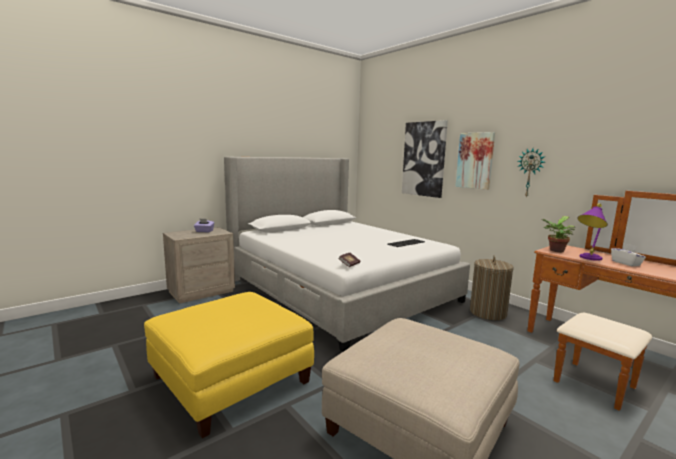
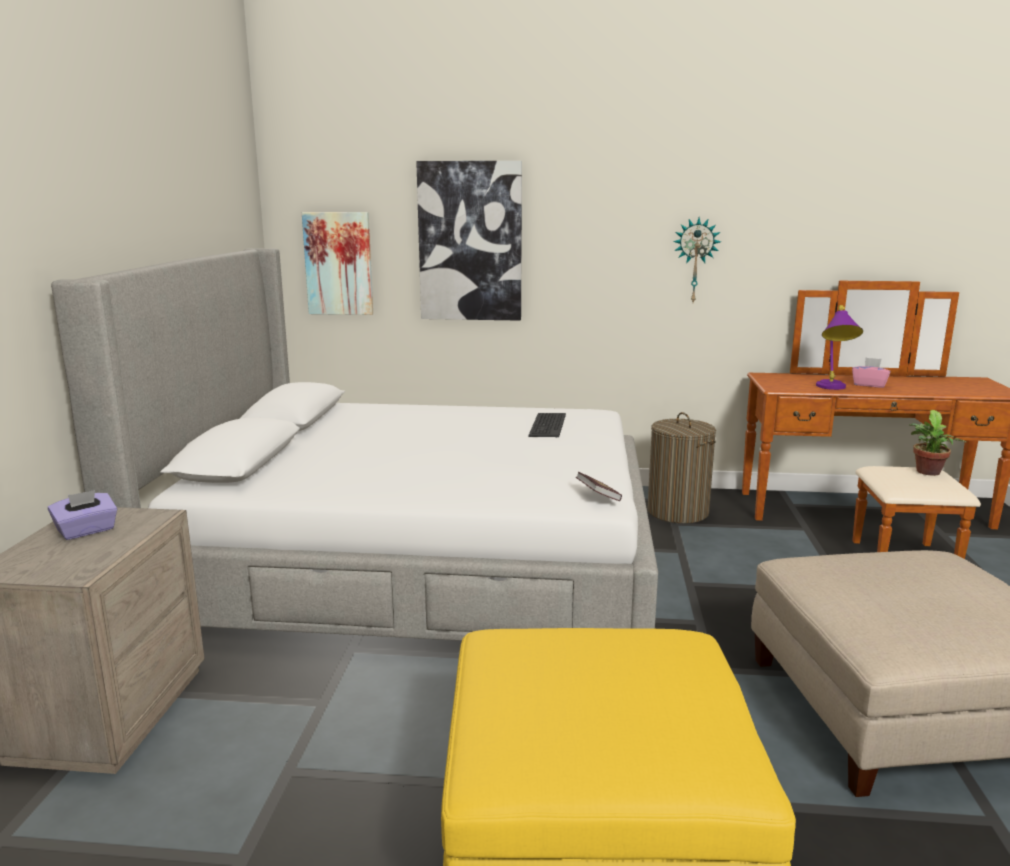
camera: 45 degrees left, 5 degrees up
(475, 160) = (589, 242): picture -> picture (338, 263)
(555, 251) = (781, 385): potted plant -> potted plant (928, 473)
(626, 263) = (869, 385): white tissue box -> pink tissue box

